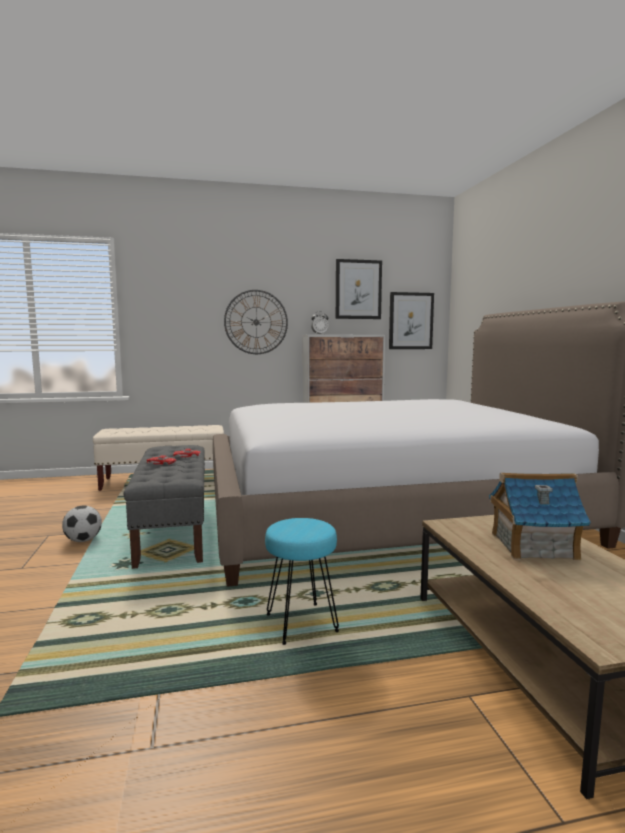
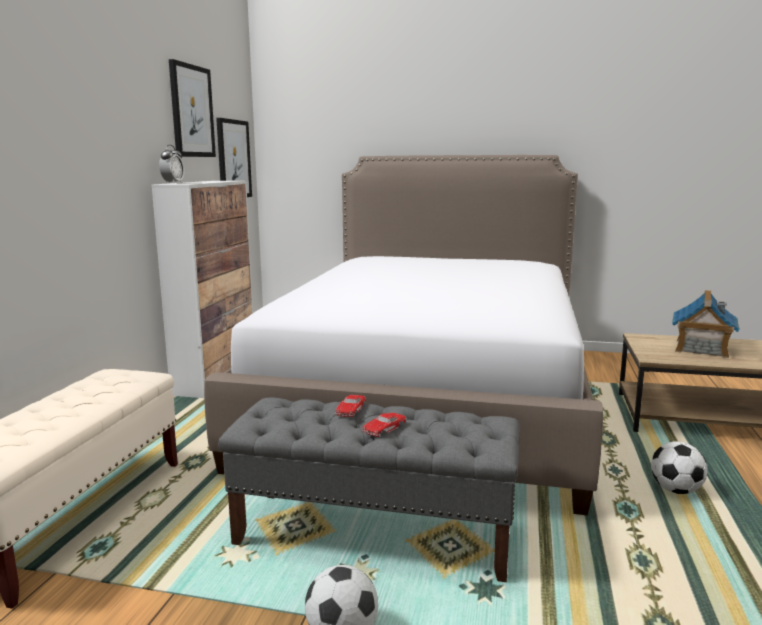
camera: 65 degrees left, 5 degrees up
(256, 322) = (94, 164): wall clock -> none
(301, 625) = (676, 490): turquoise stool -> football

